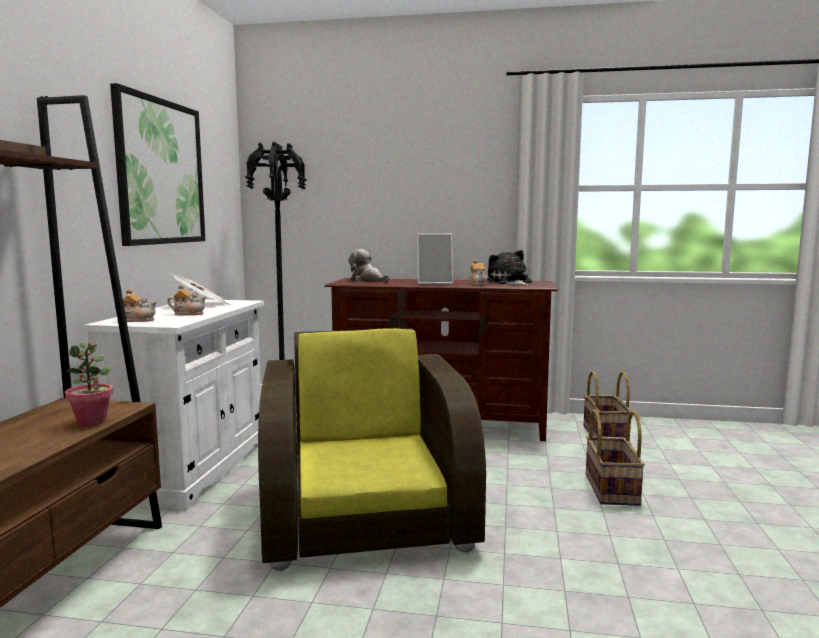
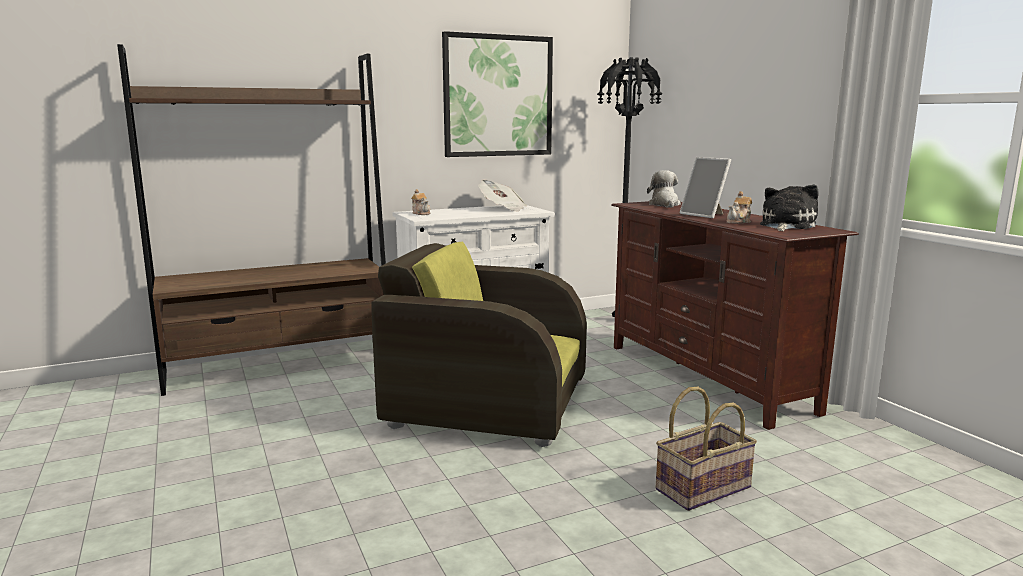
camera: 55 degrees right, 5 degrees up
(92, 422) = (335, 272): potted plant -> none
(188, 314) = (462, 214): teapot -> none
(365, 513) = (487, 404): brown armchair -> brown armchair turned 120 degrees counterclockwise
(606, 435) = (860, 457): basket -> none

